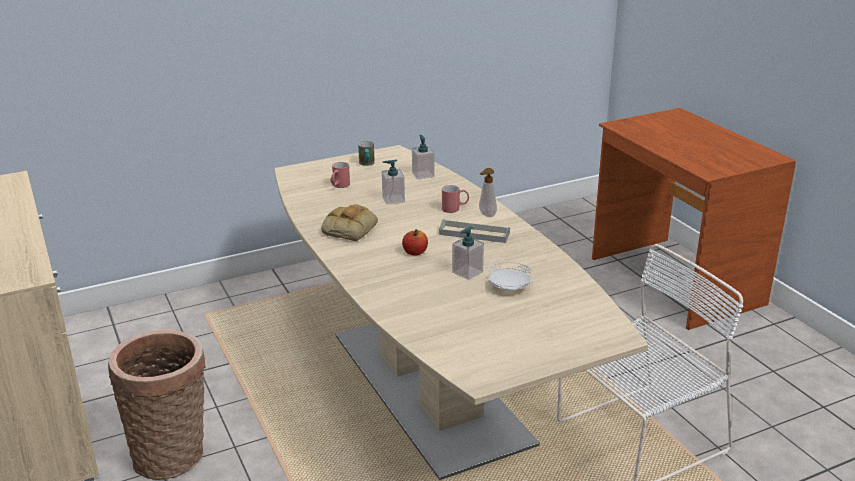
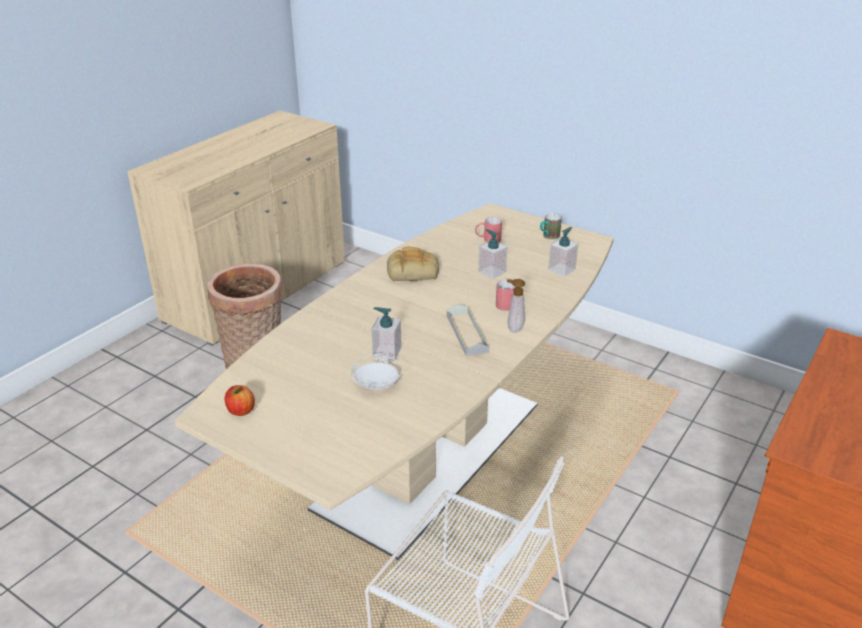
camera: 60 degrees right, 5 degrees up
(415, 252) = (400, 314): apple -> apple (241, 410)

